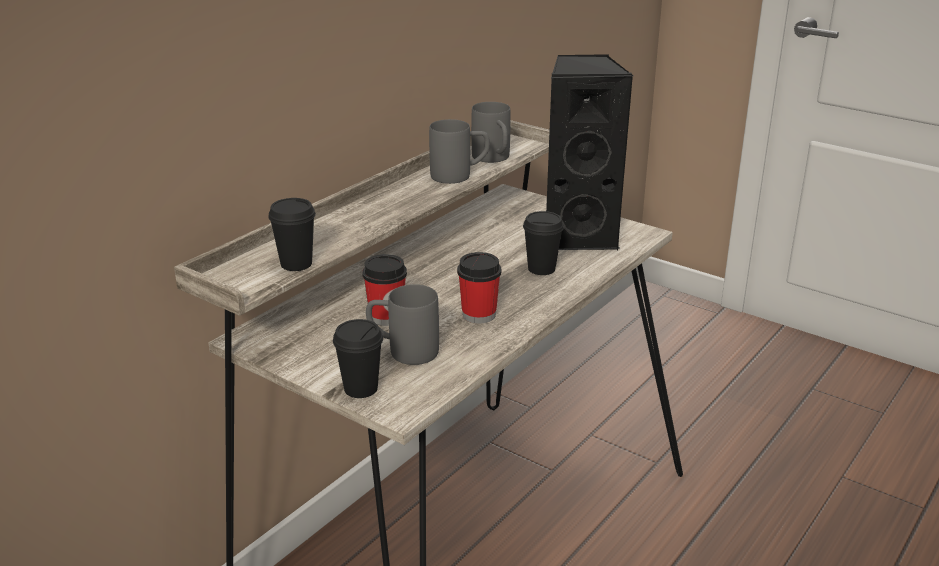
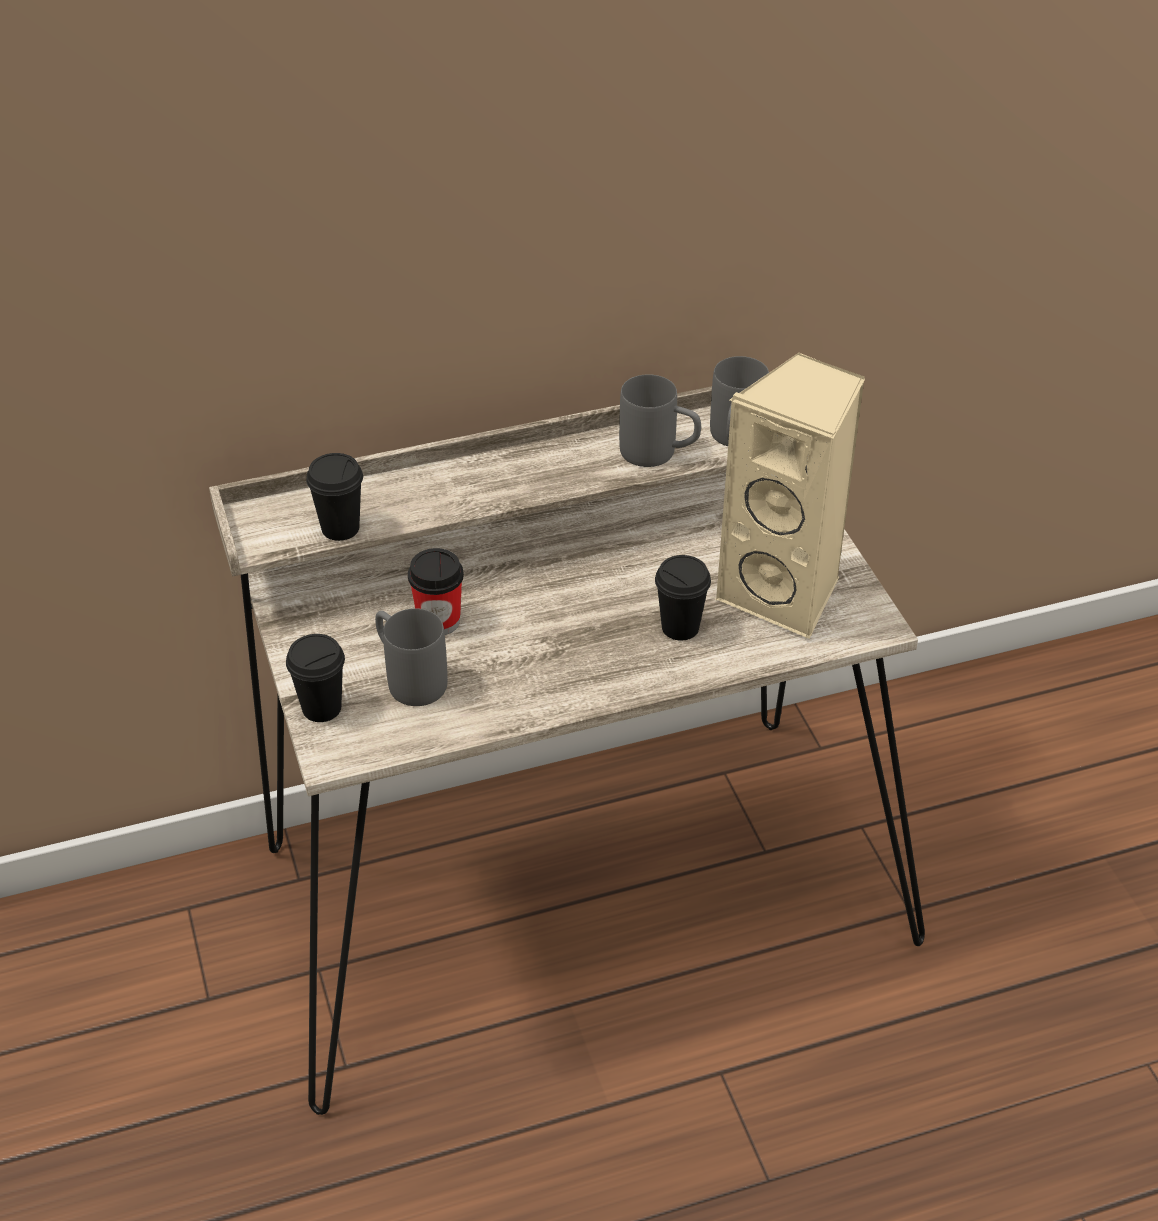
camera: 35 degrees right, 15 degrees up
(479, 315) = (536, 665): cup -> none
(578, 236) = (785, 594): black speaker -> beige speaker

